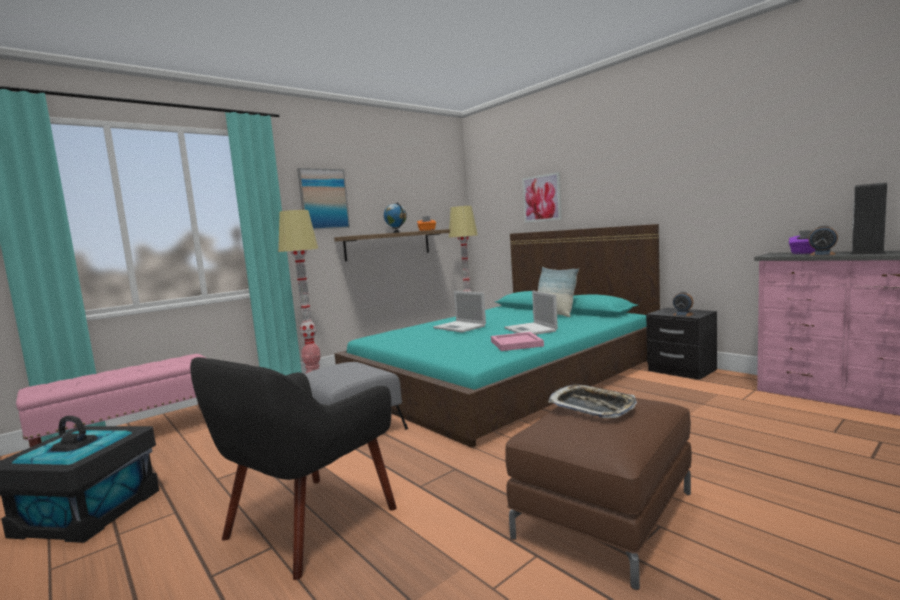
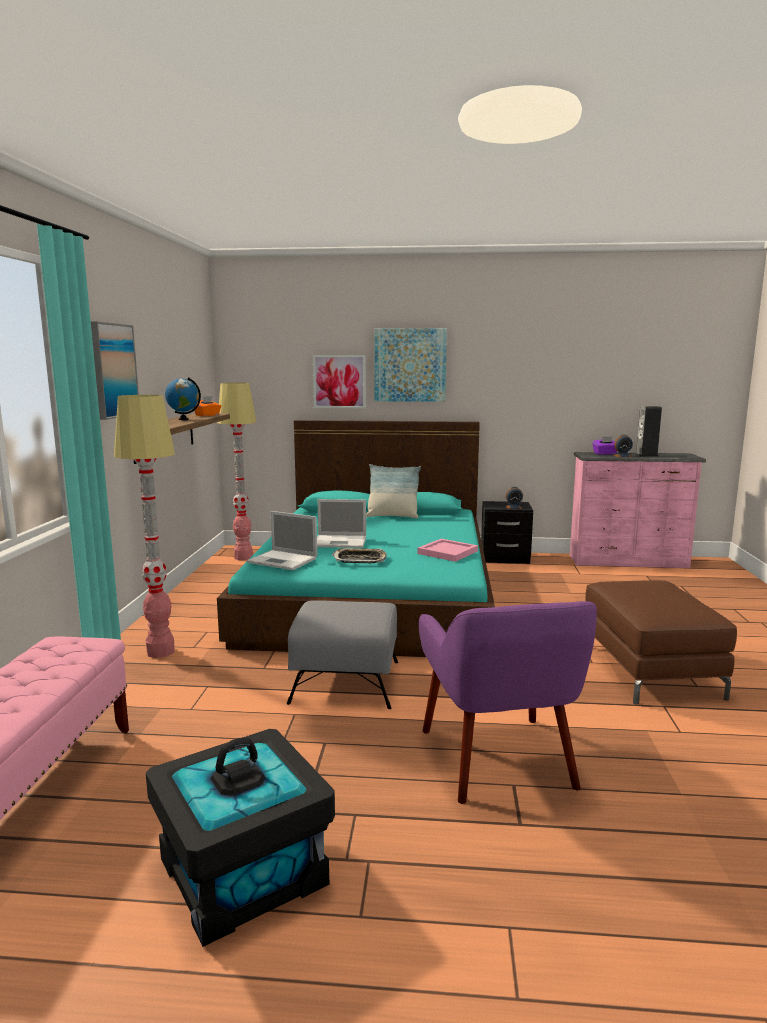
camera: 45 degrees left, 5 degrees up
(307, 523) = (498, 759): black armchair -> purple armchair
(531, 330) = (420, 536): laptop -> laptop (283, 560)
(592, 407) = (646, 591): tray -> tray (359, 560)
(594, 175) = (410, 365): none -> picture

